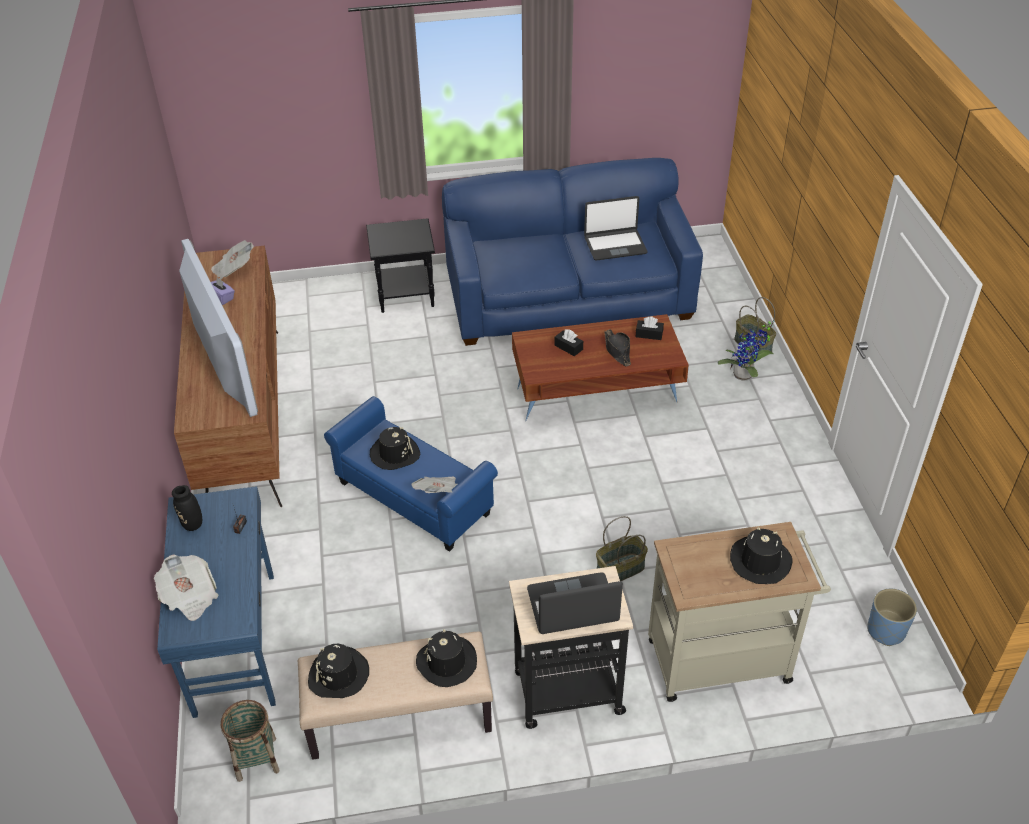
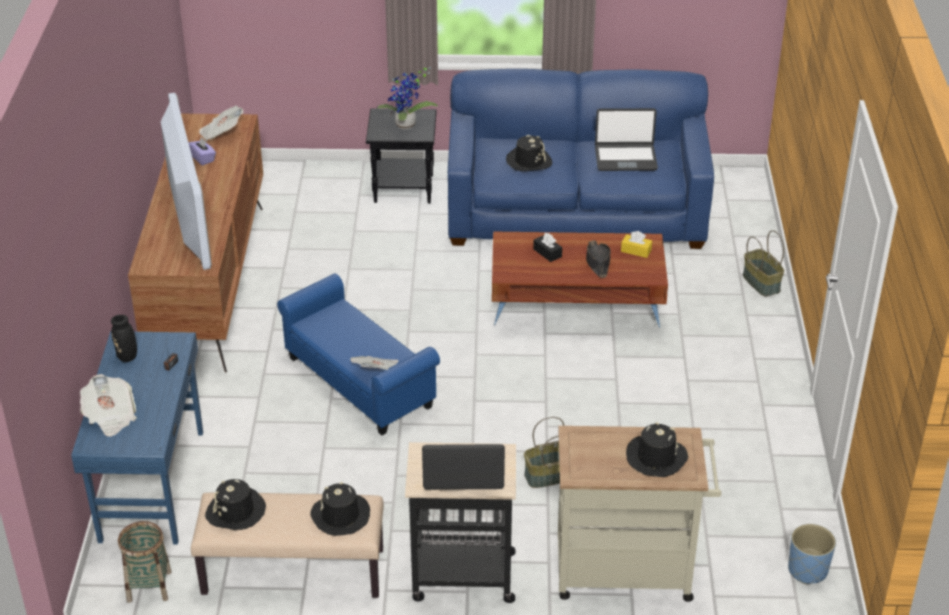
camera: 10 degrees right, 5 degrees down
(394, 454) = (344, 331): black hat -> black hat (529, 161)
(649, 334) = (636, 251): black tissue box -> yellow tissue box
(744, 376) = (741, 313): potted plant -> potted plant (406, 126)

